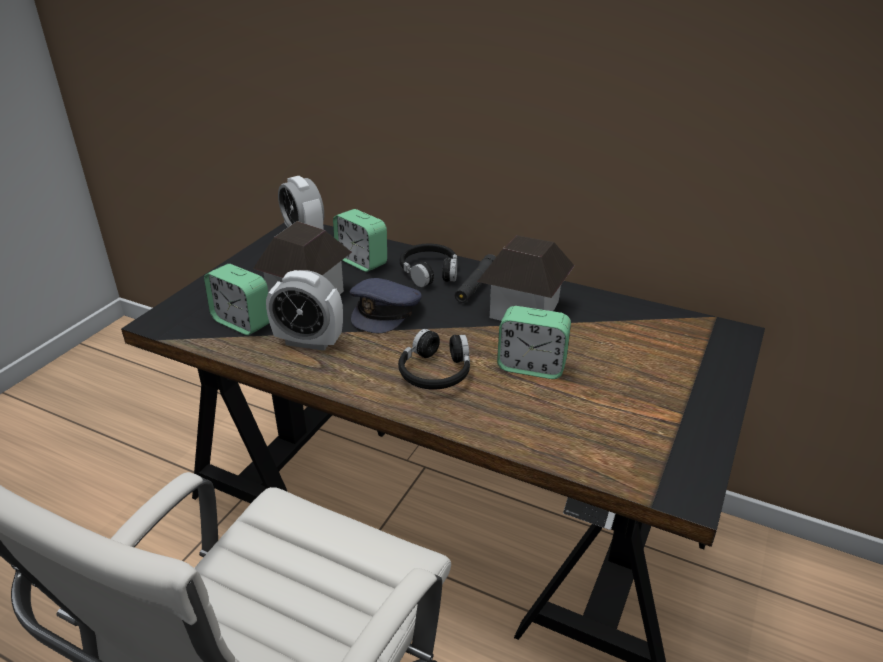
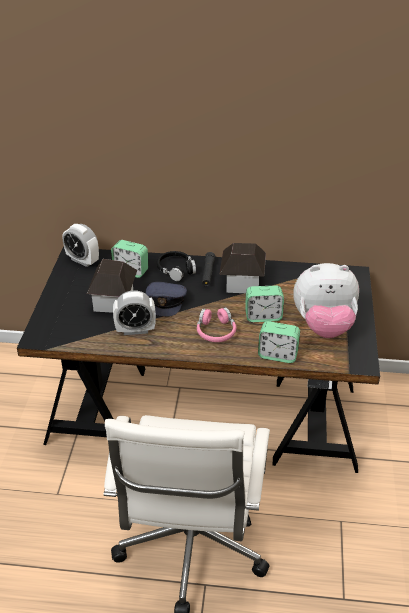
camera: 20 degrees left, 5 degrees up
(242, 322) = (88, 327): alarm clock -> alarm clock (277, 355)
(435, 372) = (216, 331): black headphones -> pink headphones
(635, 407) = (323, 326): none -> plush toy

